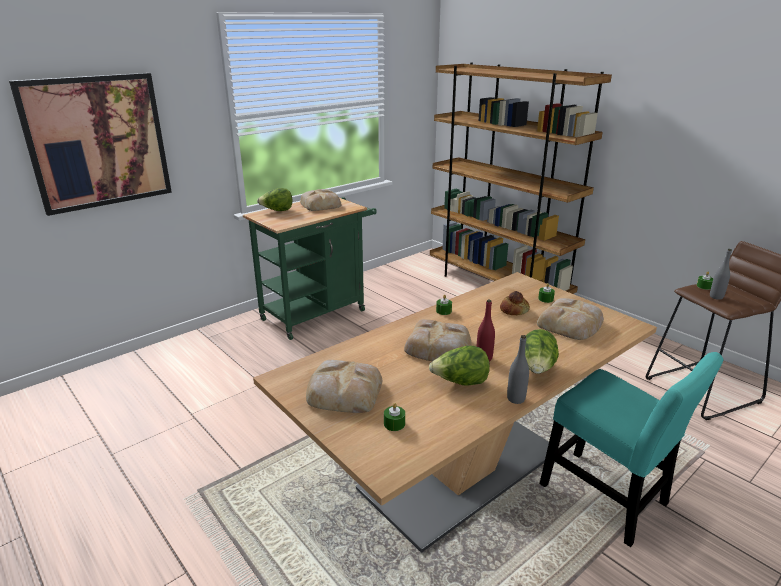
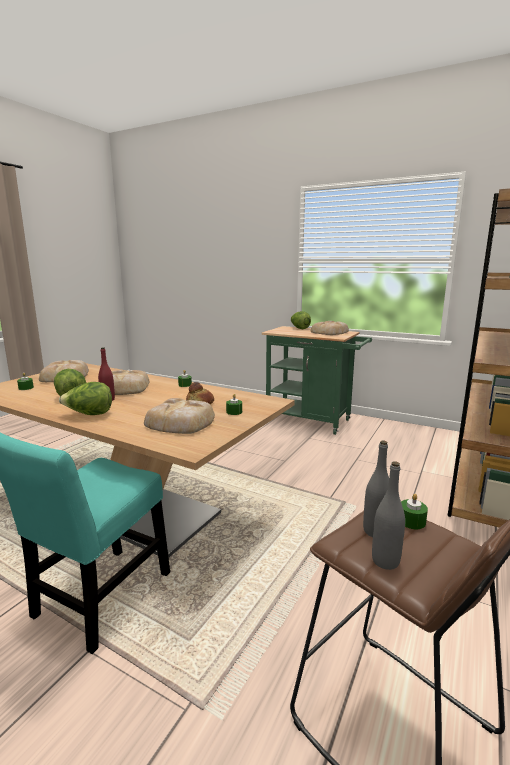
camera: 70 degrees right, 10 degrees down
(98, 142) = (223, 264): picture -> none
(516, 399) = (45, 411): grey bottle -> grey bottle (385, 561)

